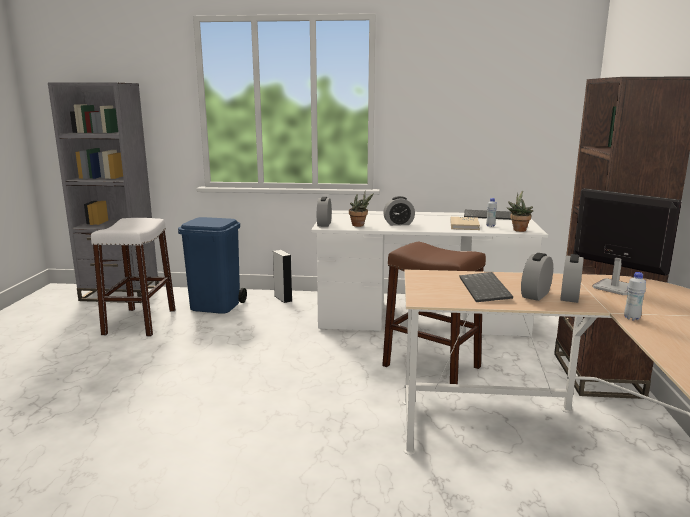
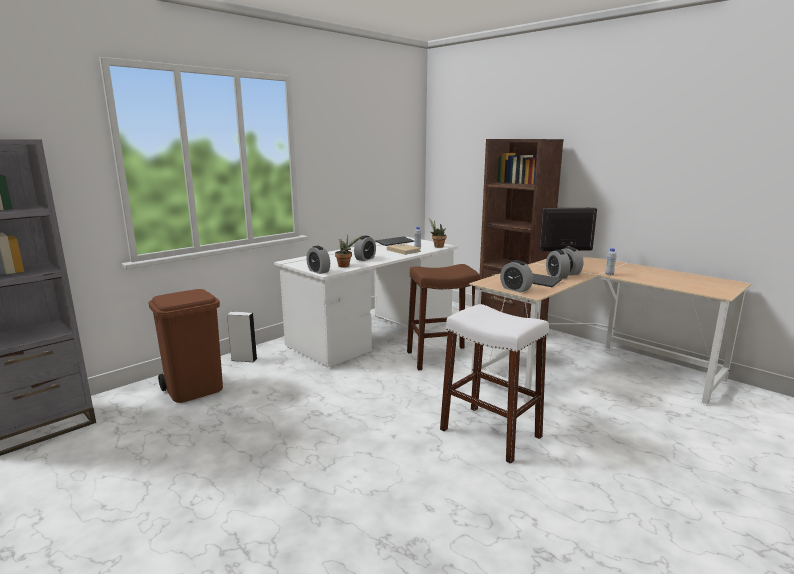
camera: 50 degrees left, 0 degrees up
(140, 322) = (146, 436): white stool -> white stool (490, 433)
(216, 306) = (195, 389): blue trash can -> brown trash can
(425, 289) = (515, 289): none -> alarm clock

